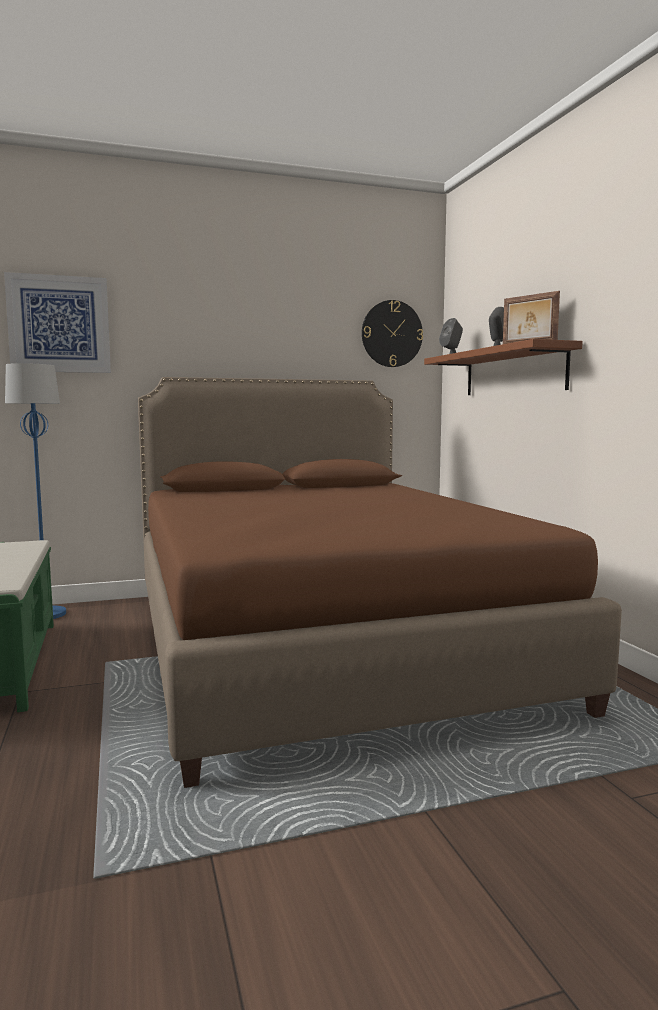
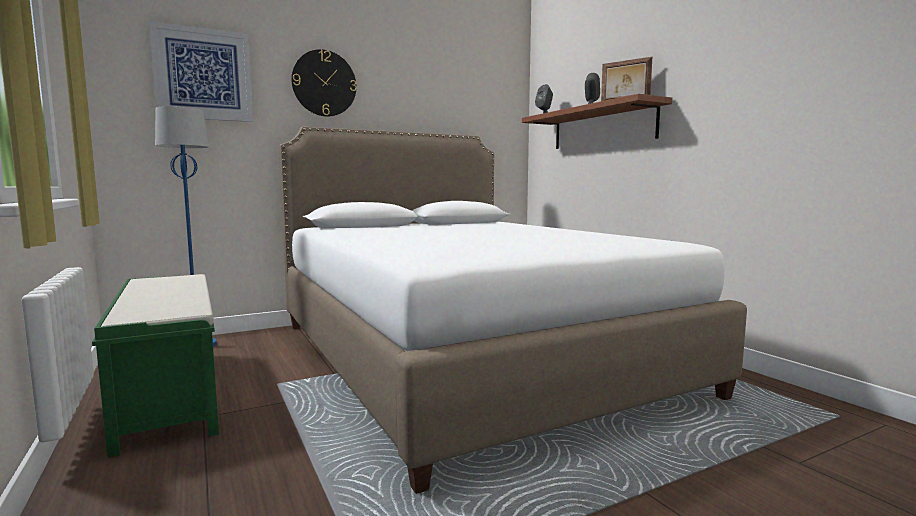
camera: 10 degrees left, 0 degrees up
(321, 644) = (466, 356): brown bed -> white bed
(392, 334) = (490, 98): wall clock -> wall clock (324, 83)

